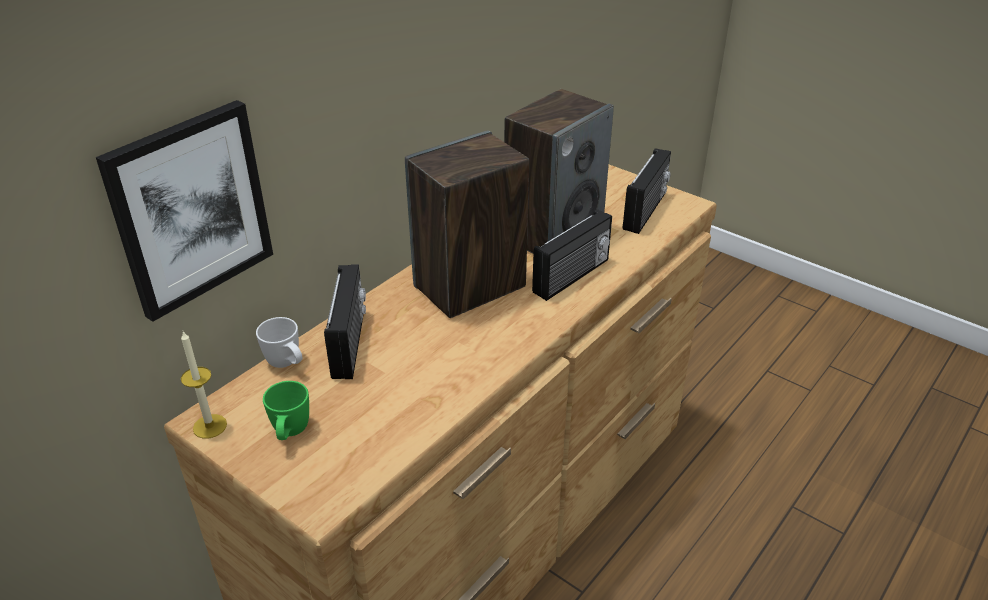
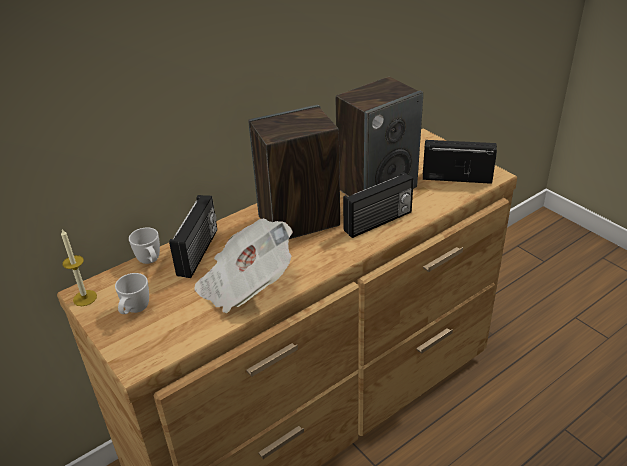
camera: 15 degrees right, 0 degrees up
(190, 209) = (80, 144): picture -> none
(290, 434) = (135, 311): green mug -> white mug
(430, 378) = (245, 284): none -> newspaper
(646, 211) = (457, 177): radio -> radio turned 120 degrees counterclockwise

